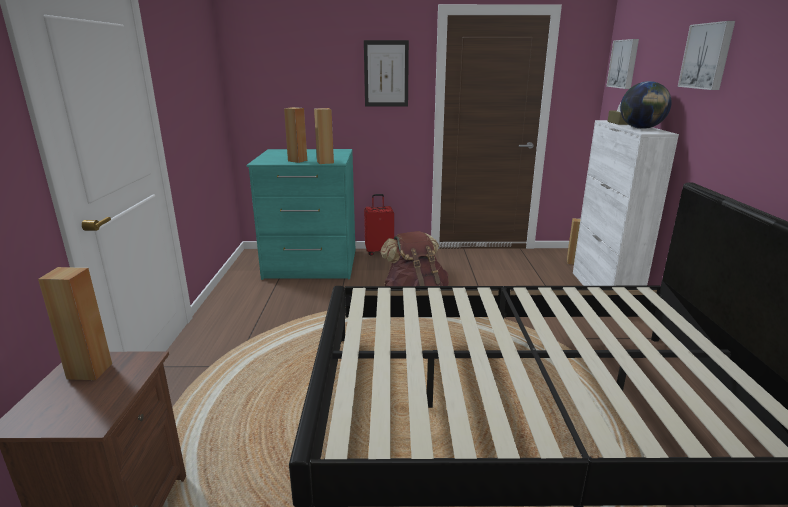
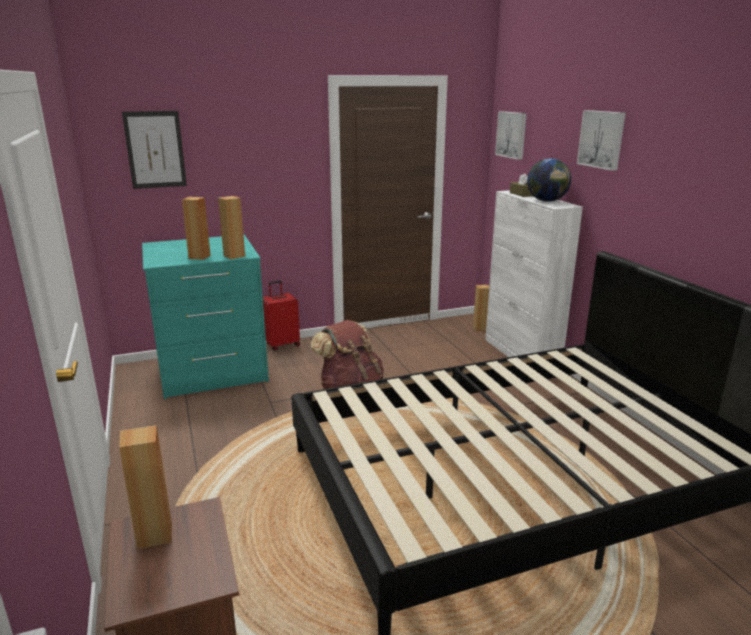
camera: 20 degrees left, 0 degrees up
(386, 74) = (277, 149): picture -> picture (155, 150)

